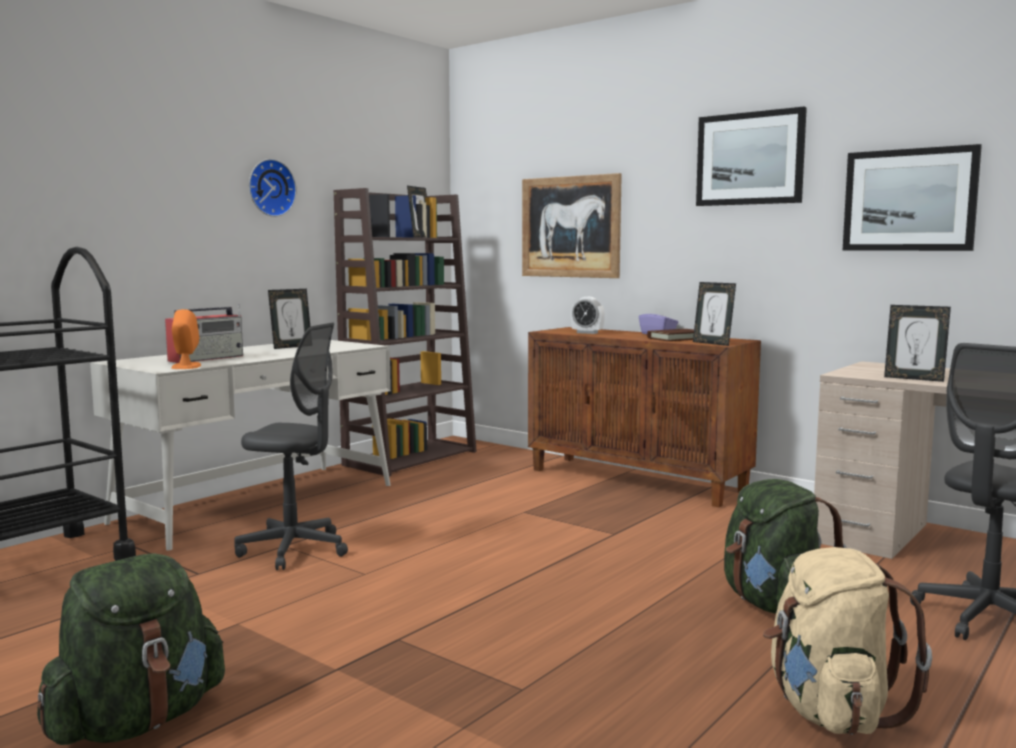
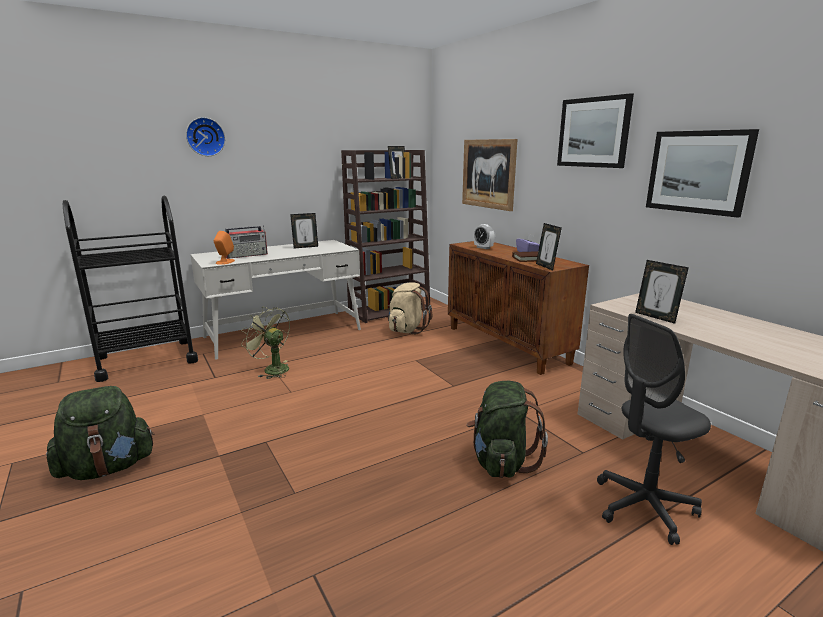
camera: 20 degrees right, 10 degrees up
(270, 188) = (298, 151): wall clock -> wall clock (205, 137)
(294, 550) = (272, 369): grey office chair -> green fan
(831, 710) = (456, 557): beige backpack -> beige backpack (407, 330)

